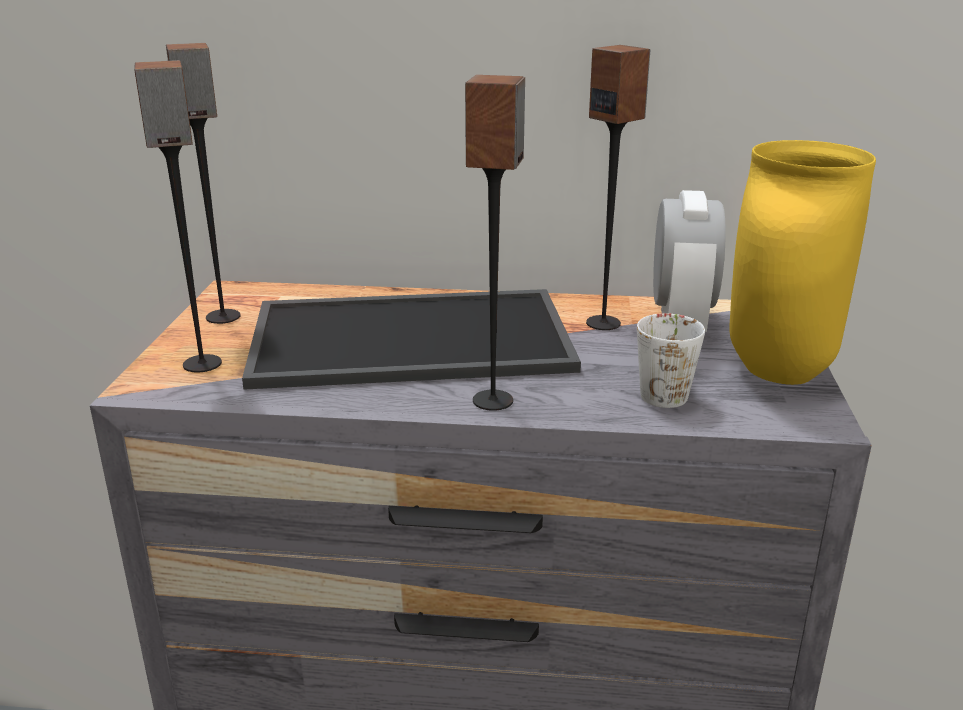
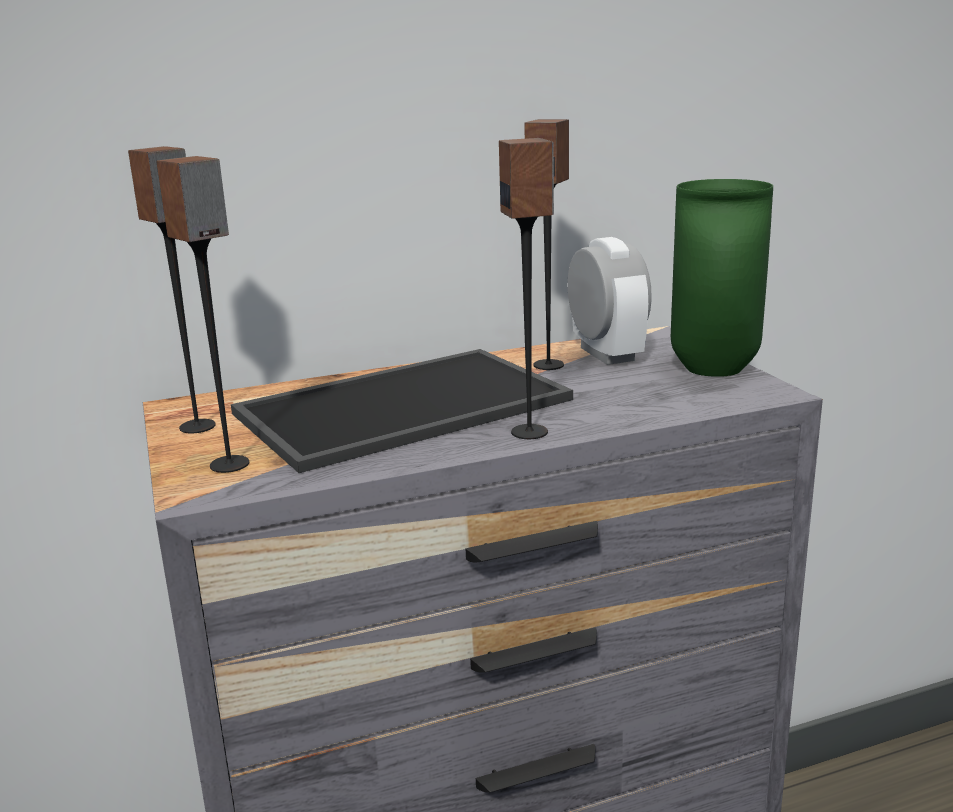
camera: 25 degrees left, 5 degrees down
(666, 389) = (650, 397): white mug -> none
(775, 371) = (711, 370): yellow vase -> green vase

